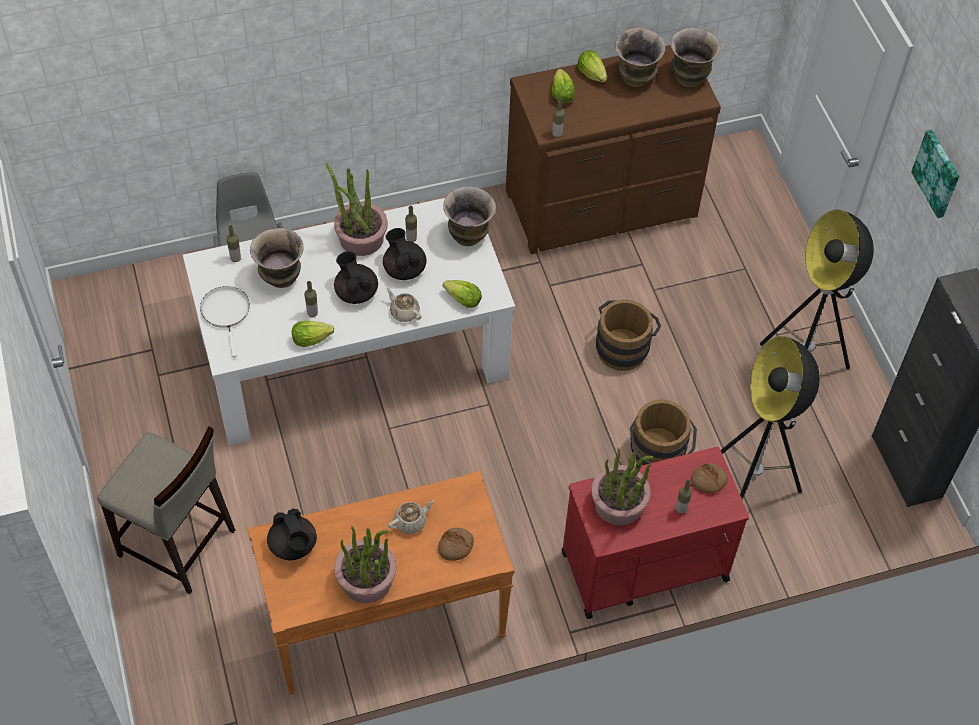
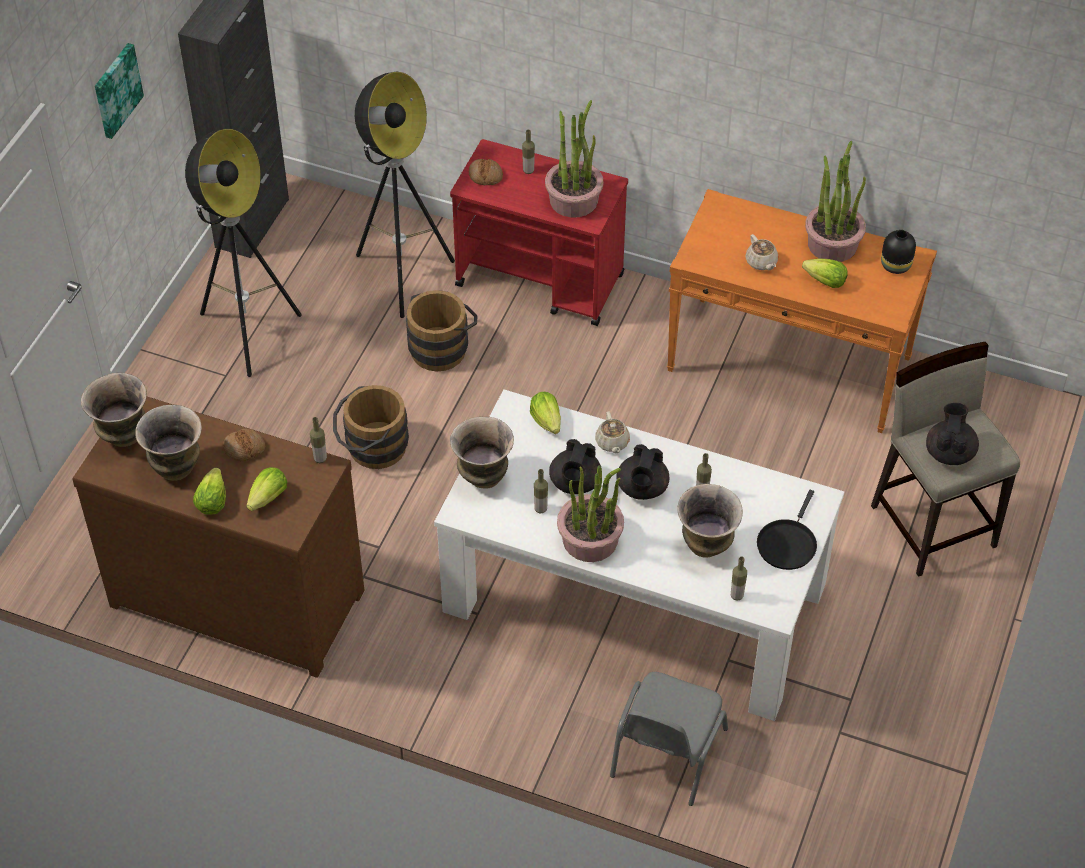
camera: 140 degrees left, 5 degrees down
(226, 312) = (787, 543): white frying pan -> black frying pan
(293, 546) = (875, 298): black teapot -> black teapot (949, 452)
(297, 592) = (896, 265): none -> black vase
(311, 339) = (723, 469): lettuce -> lettuce (825, 281)
(411, 521) = (761, 262): beige teapot -> beige teapot turned 120 degrees counterclockwise
(455, 546) = (740, 227): bread -> bread (244, 448)

